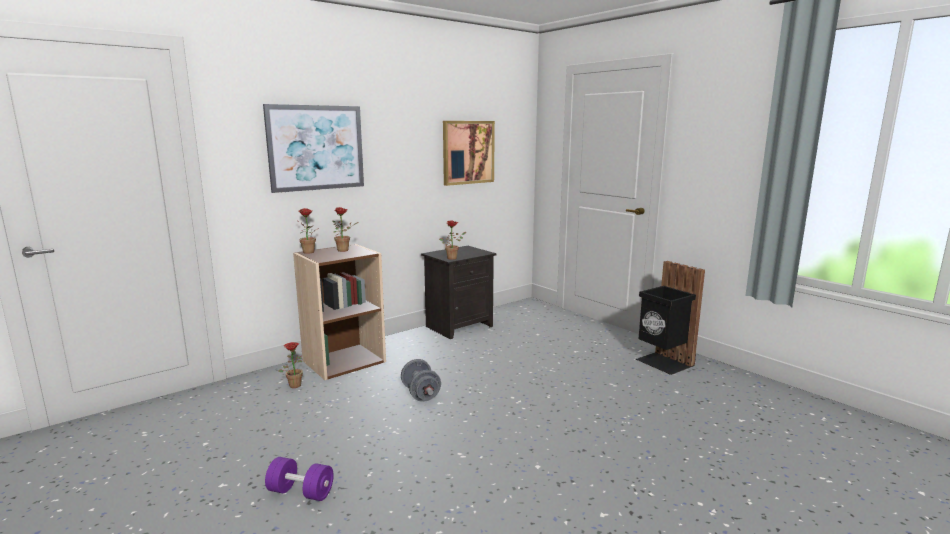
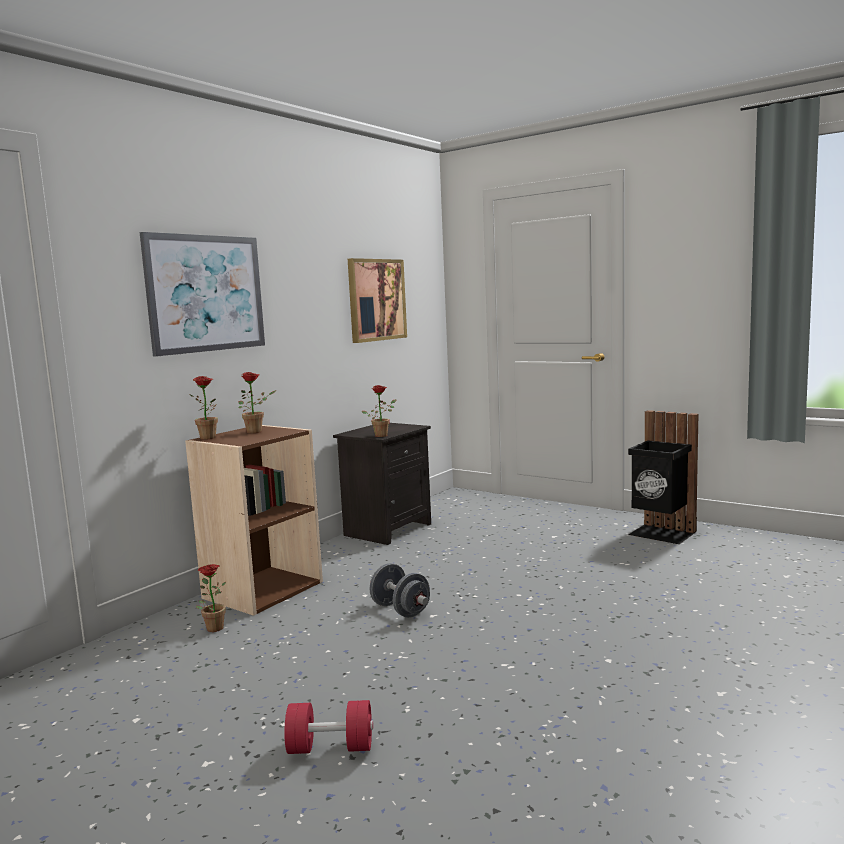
camera: 15 degrees left, 5 degrees down
(301, 492) = (330, 748): purple dumbbell -> red dumbbell

